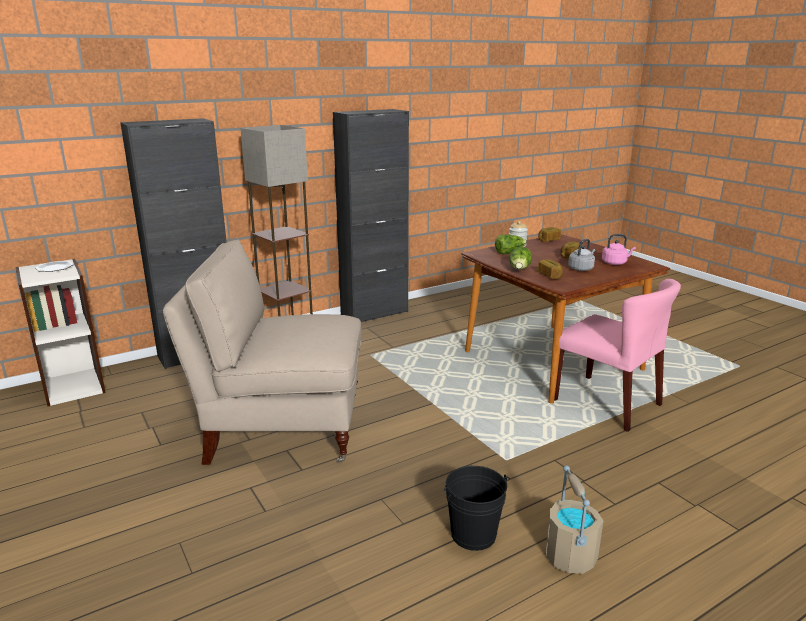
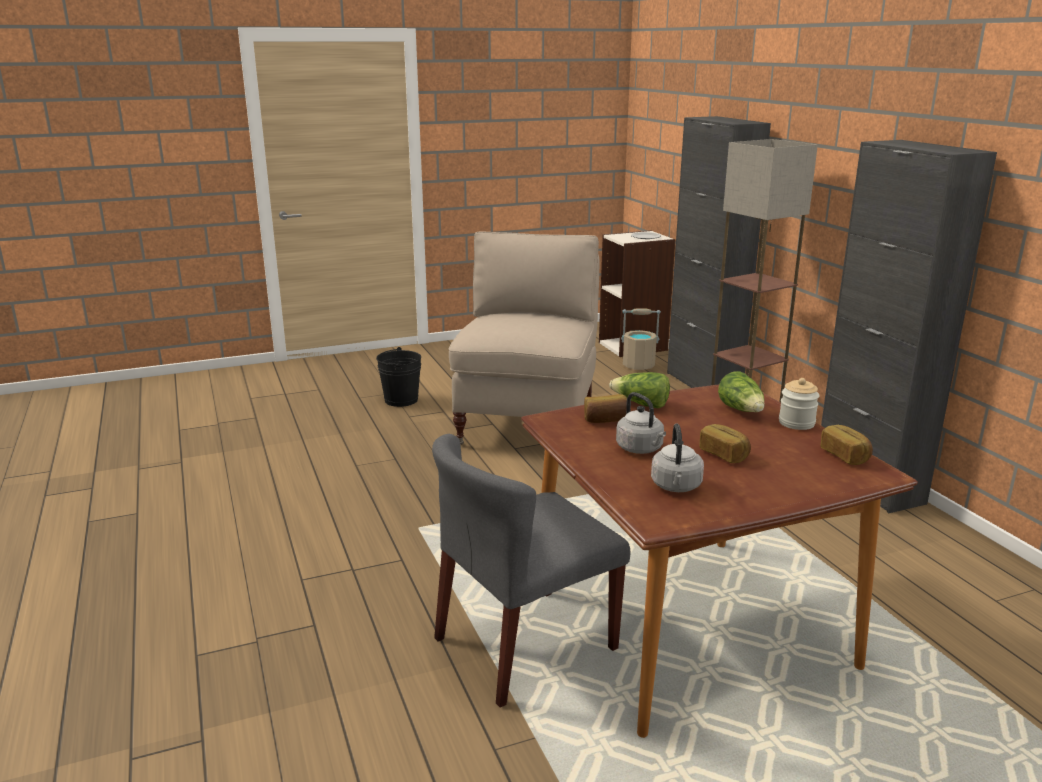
camera: 100 degrees right, 0 degrees up
(473, 534) = (319, 493): black bucket -> black bucket (401, 400)
(569, 556) = (255, 533): beige bucket -> beige bucket (639, 365)
(607, 402) = (524, 645): pink chair -> grey chair
(615, 263) = (676, 487): pink kettle -> grey kettle

